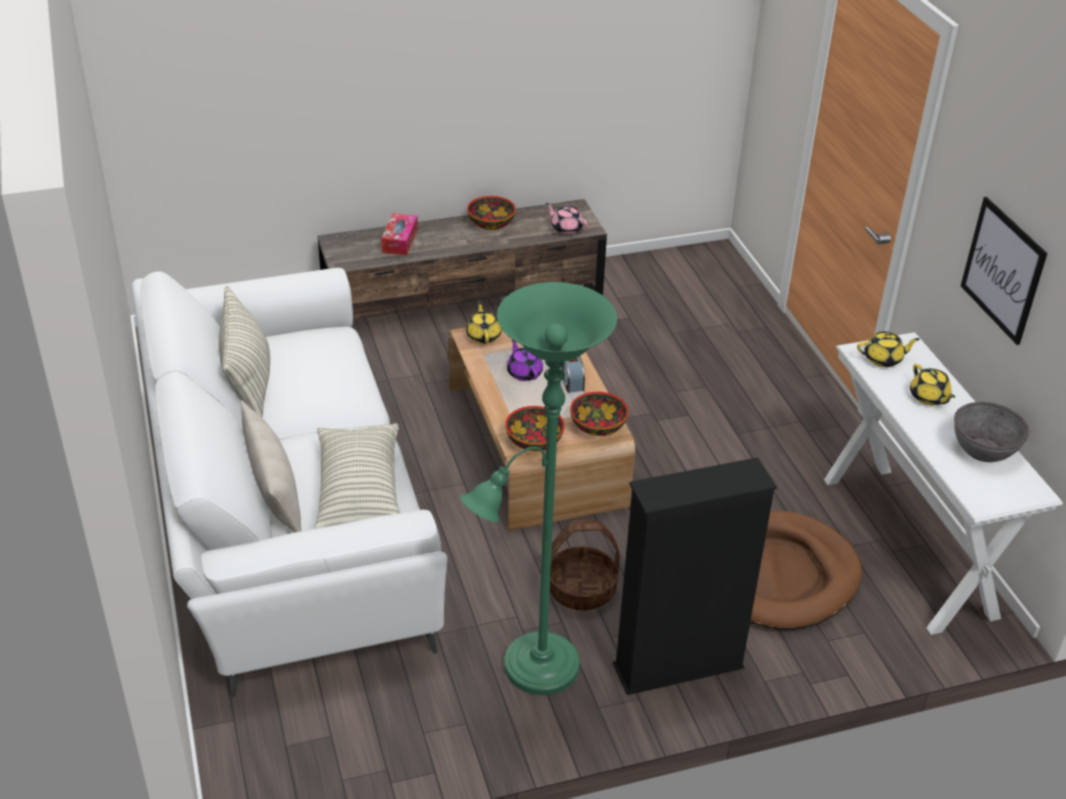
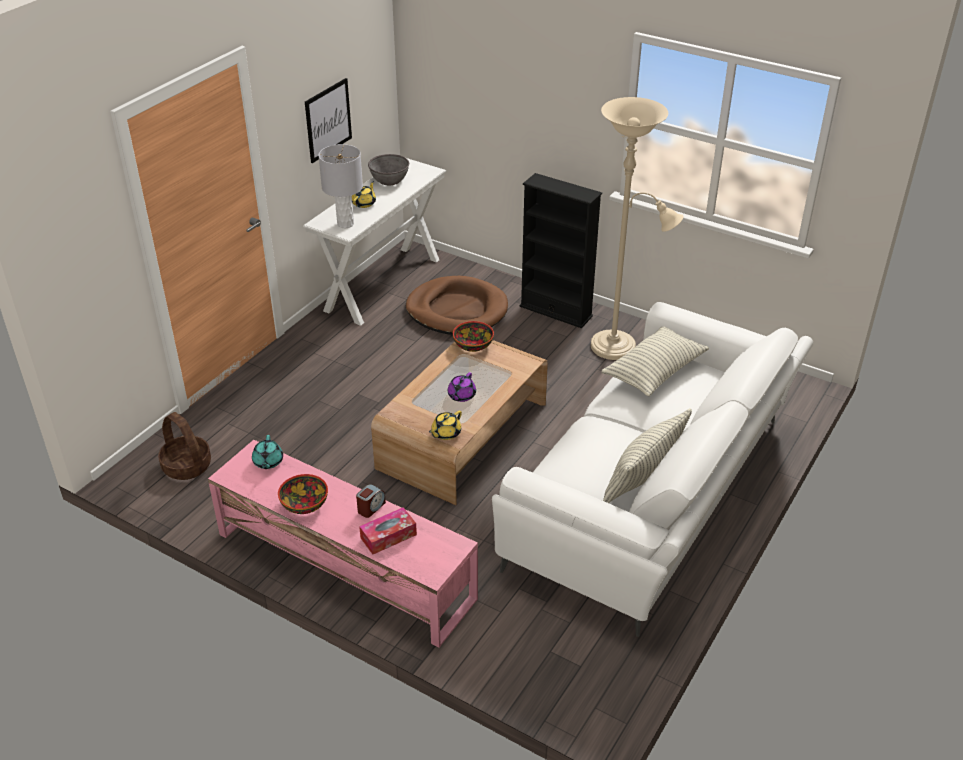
camera: 130 degrees left, 0 degrees up
(274, 492) = (699, 401): beige pillow -> none
(465, 303) = (344, 565): brown tv stand -> pink tv stand
(532, 670) = (619, 347): green floor lamp -> beige floor lamp
(534, 441) = (517, 358): bowl -> none
(566, 228) = (268, 462): pink teapot -> turquoise teapot
(571, 382) = (446, 374): alarm clock -> alarm clock (371, 507)
(581, 589) = (550, 359): basket -> basket (186, 466)
(883, 359) = (345, 224): yellow teapot -> grey table lamp

